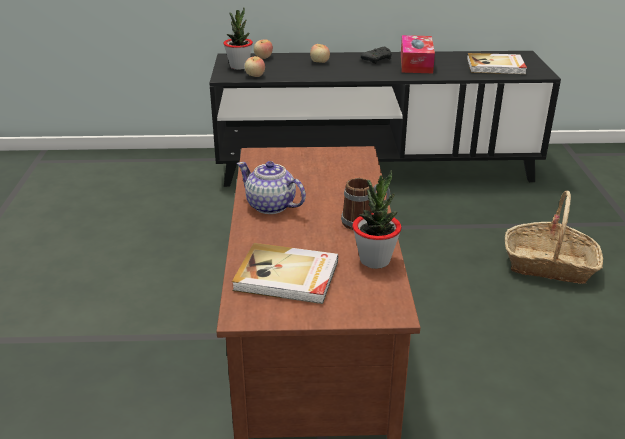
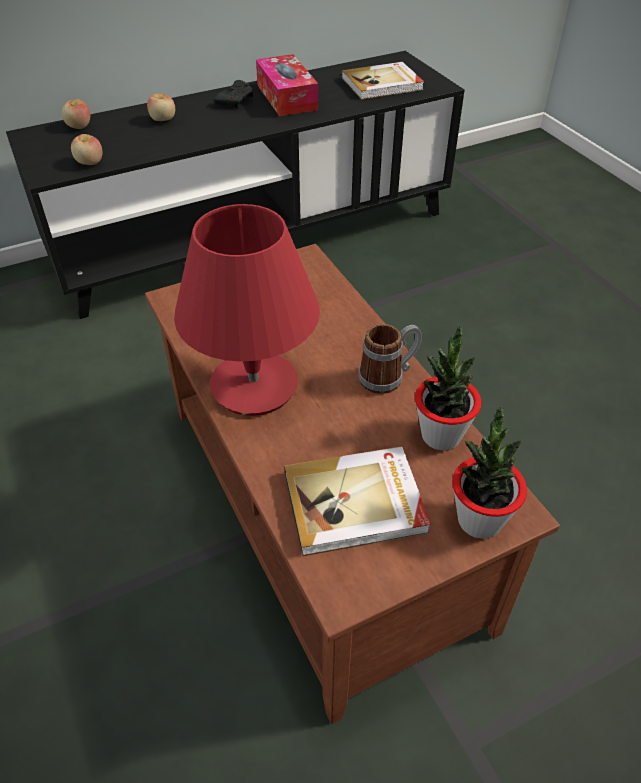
camera: 25 degrees left, 15 degrees up
(239, 66) = (55, 150): potted plant -> potted plant (479, 520)
(271, 206) = (254, 386): teapot -> red table lamp
(549, 265) = (511, 323): basket -> none

